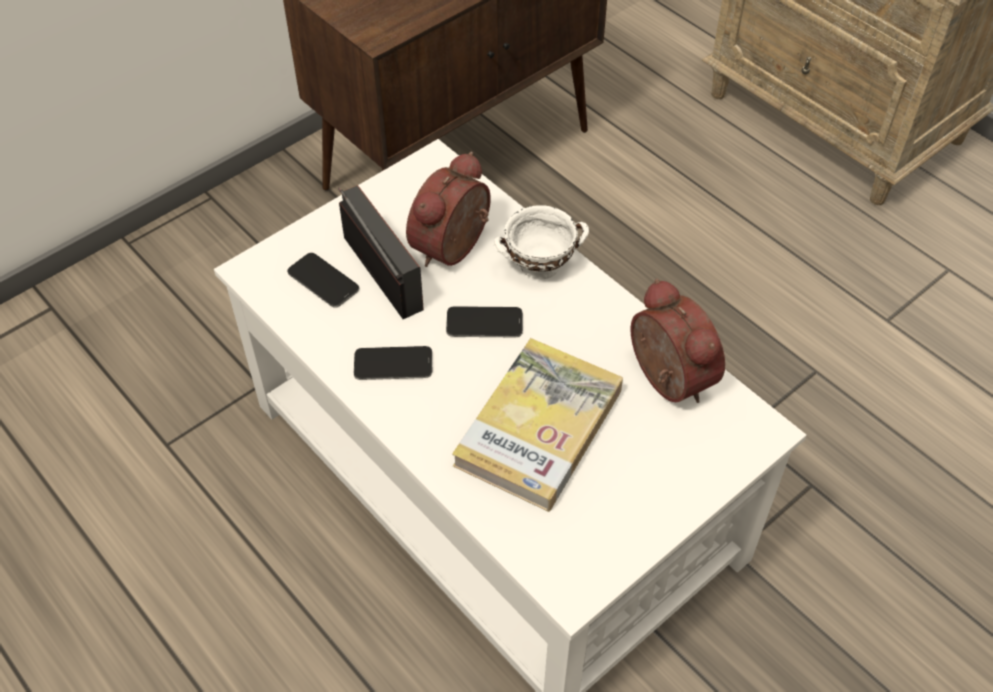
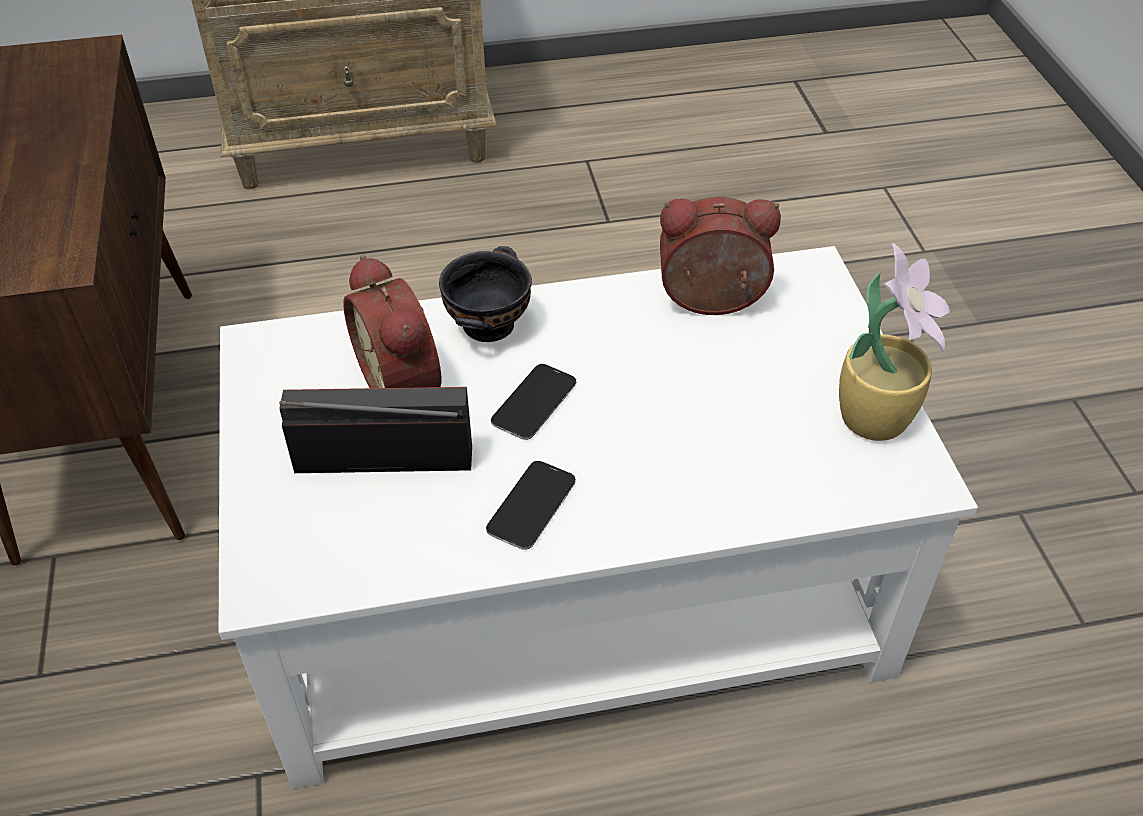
camera: 60 degrees left, 5 degrees down
(323, 281) = (347, 521): phone -> none
(539, 427) = (707, 420): book -> none
(541, 265) = (490, 324): white bowl -> black bowl
(619, 533) = (875, 416): none -> potted plant

